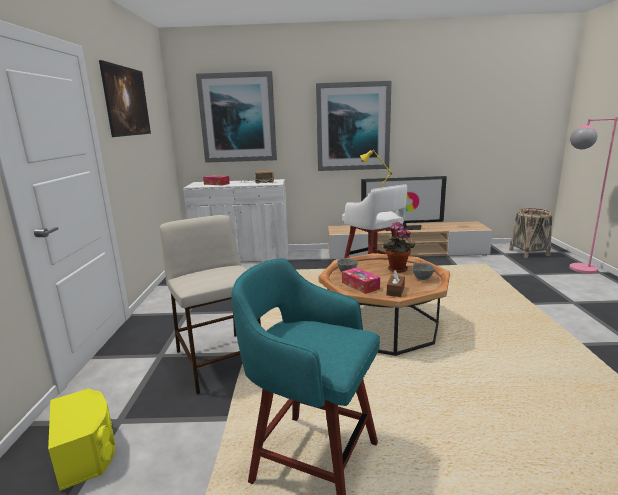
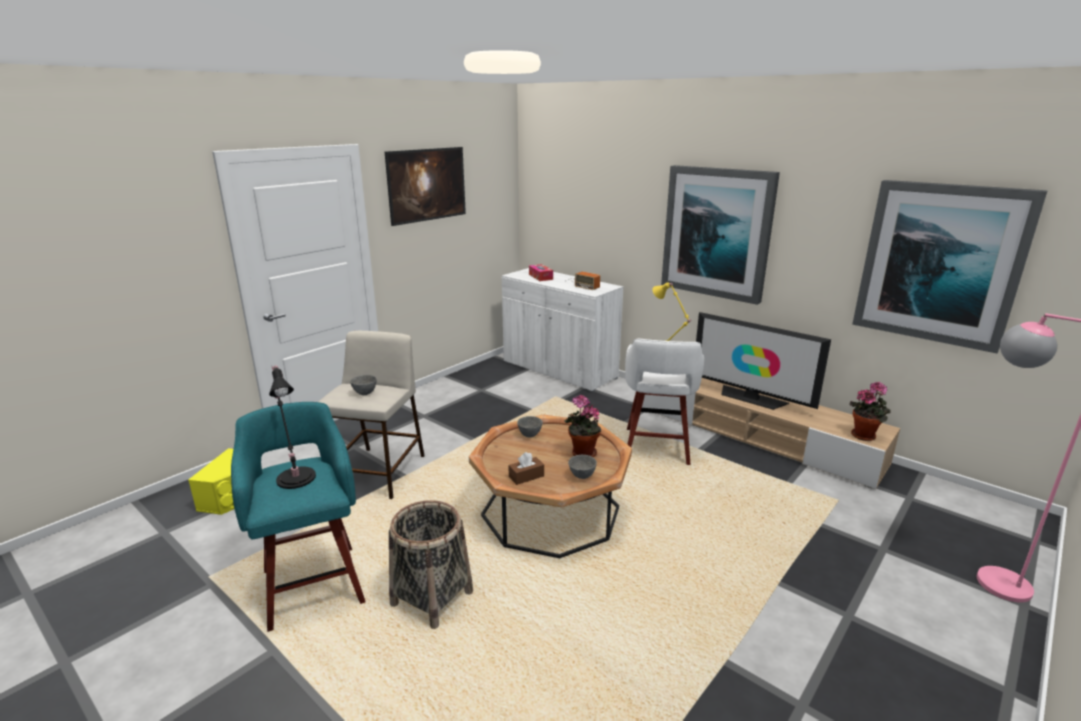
camera: 40 degrees right, 5 degrees up
(218, 274) = (365, 393): none -> grey bowl
(238, 118) = (582, 199): picture -> picture (940, 263)
(307, 335) = (296, 476): none -> black table lamp
(360, 285) = (510, 455): tissue box -> none
(474, 227) = (865, 435): none -> potted plant
(528, 252) = (962, 515): basket -> basket (431, 598)

